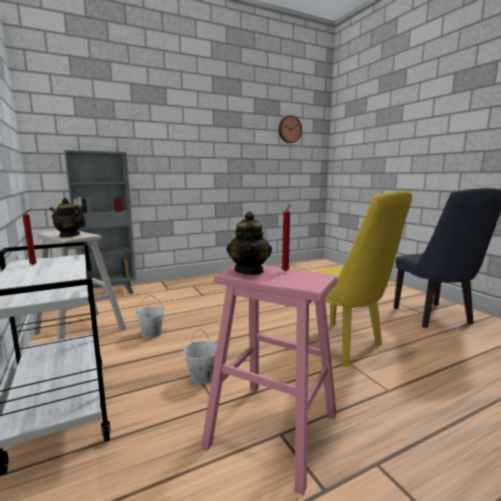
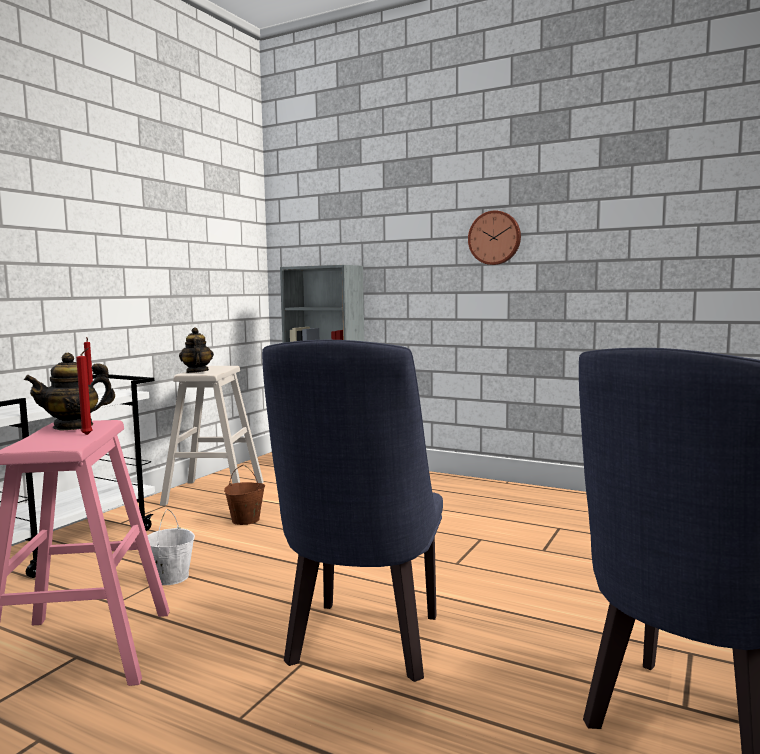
camera: 55 degrees right, 5 degrees down
(151, 334) = (245, 520): white bucket -> brown bucket
(289, 129) = (694, 188): wall clock -> wall clock (495, 238)
(345, 346) = (363, 647): yellow chair -> blue chair

